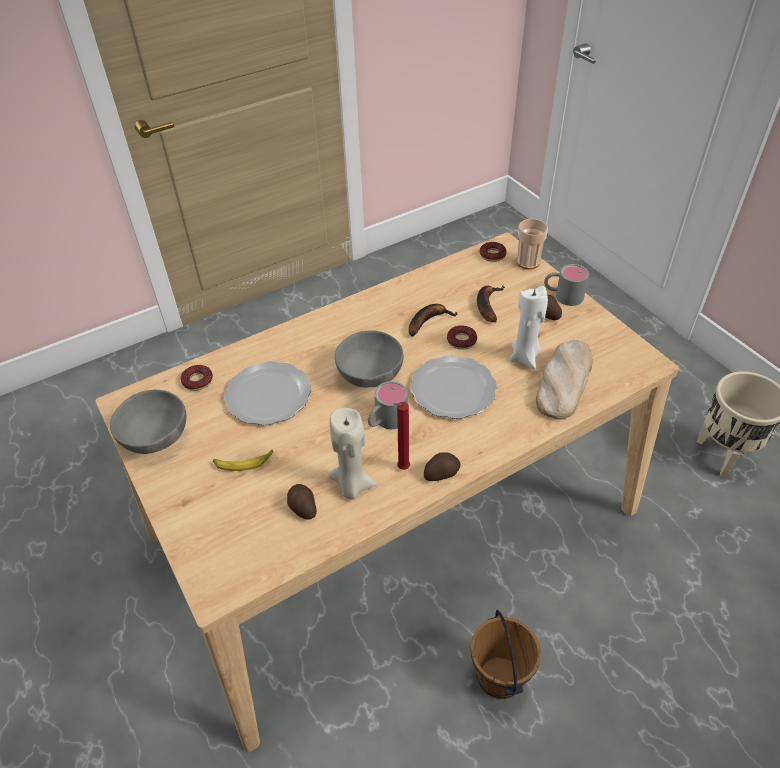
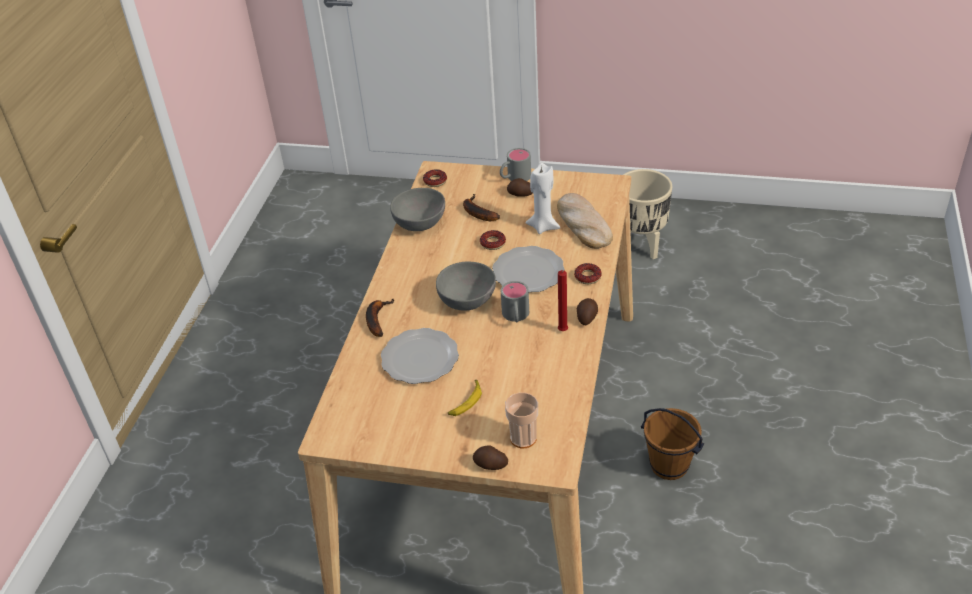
camera: 45 degrees left, 5 degrees down
(156, 439) = (386, 436): grey bowl -> grey bowl (421, 224)
(197, 381) = (356, 387): donut -> donut (587, 277)
(302, 507) = (538, 393): potato -> potato (490, 465)
(352, 485) = (548, 361): beige candle -> none
(428, 321) = (454, 246): banana -> banana (376, 319)
(528, 262) = (465, 171): cup -> cup (523, 438)

